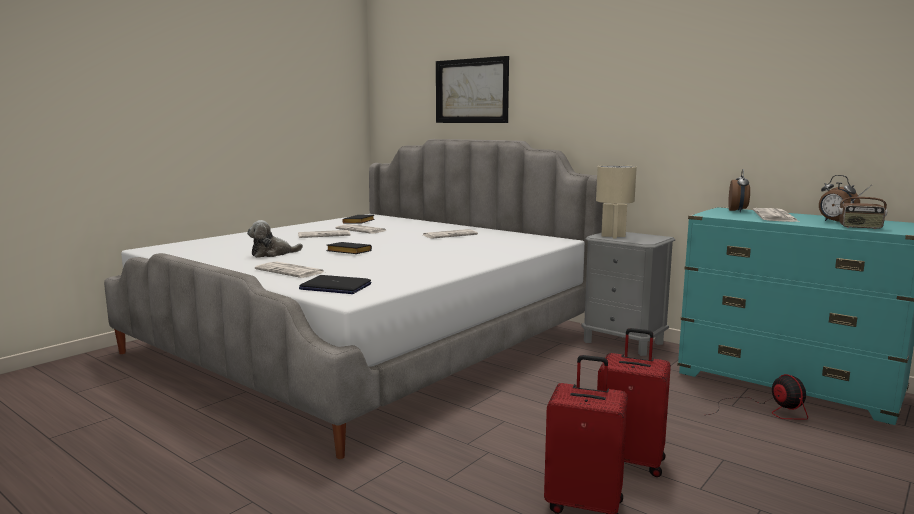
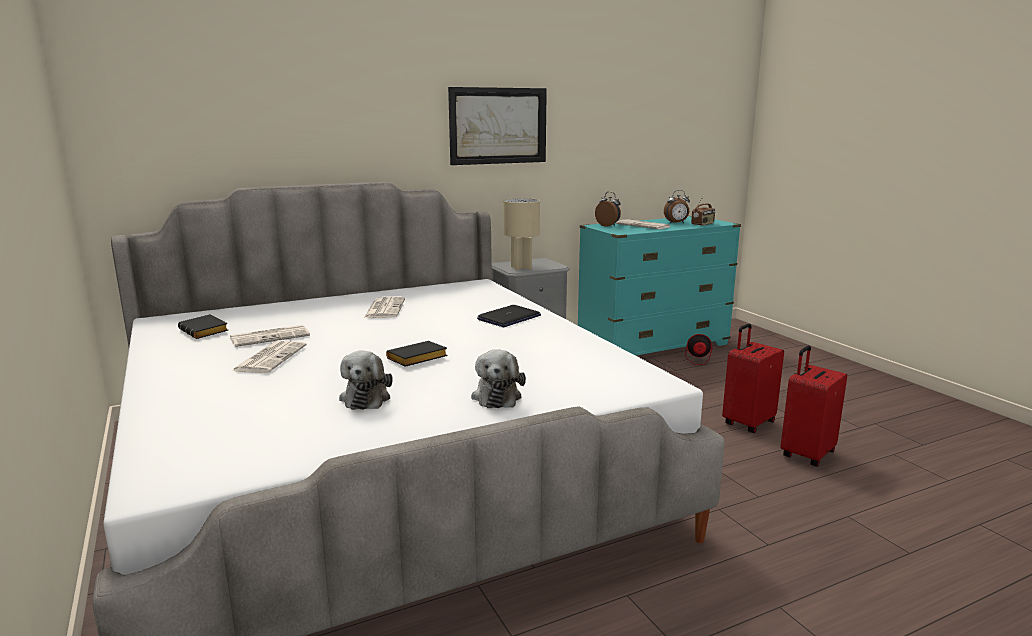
camera: 65 degrees left, 5 degrees up
(291, 271) = (497, 396): newspaper -> plush toy
(335, 287) = (603, 384): laptop -> laptop (509, 318)
(471, 91) = (292, 120): picture -> picture (498, 126)

